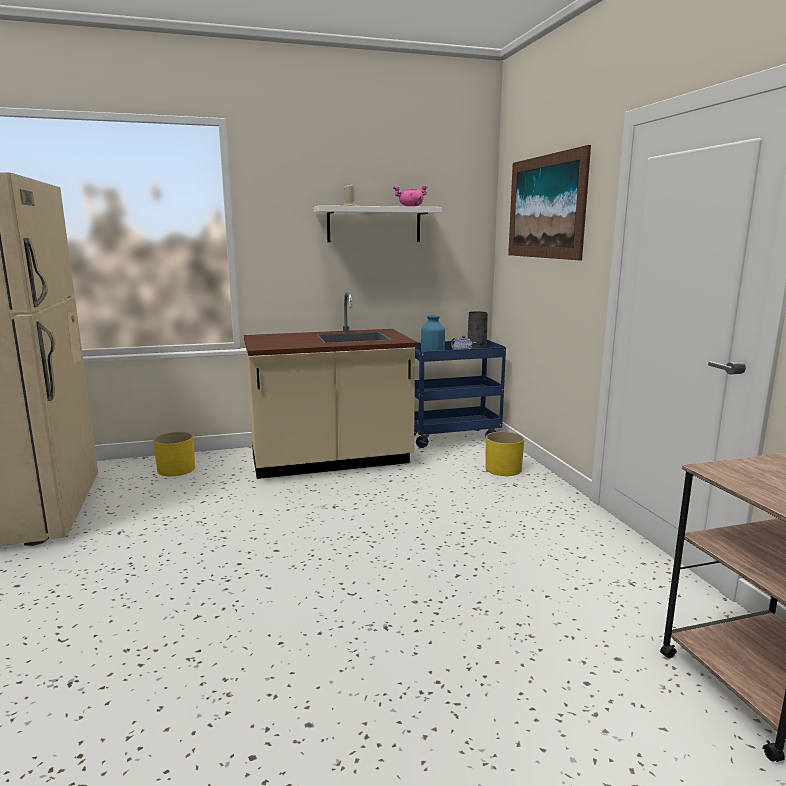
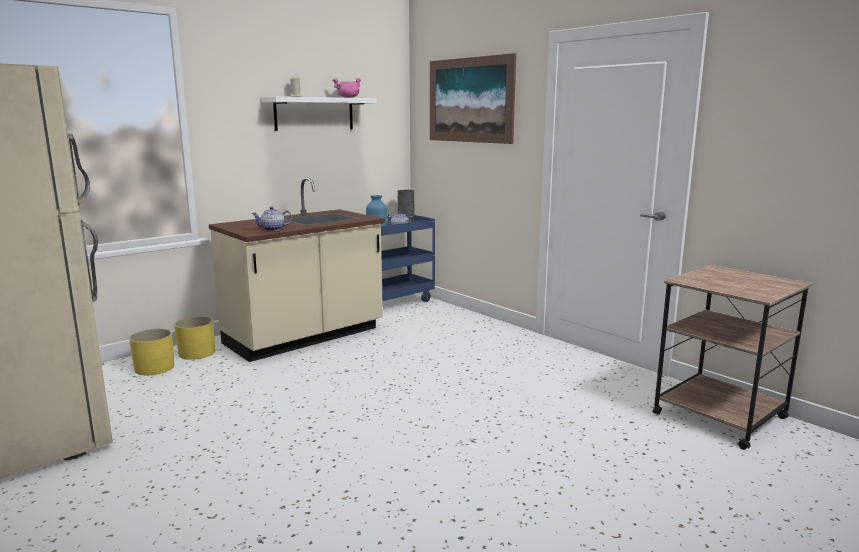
camera: 25 degrees left, 0 degrees up
(286, 345) = (273, 229): none -> teapot
(503, 469) = (455, 321): yellow planter -> yellow planter (197, 353)

